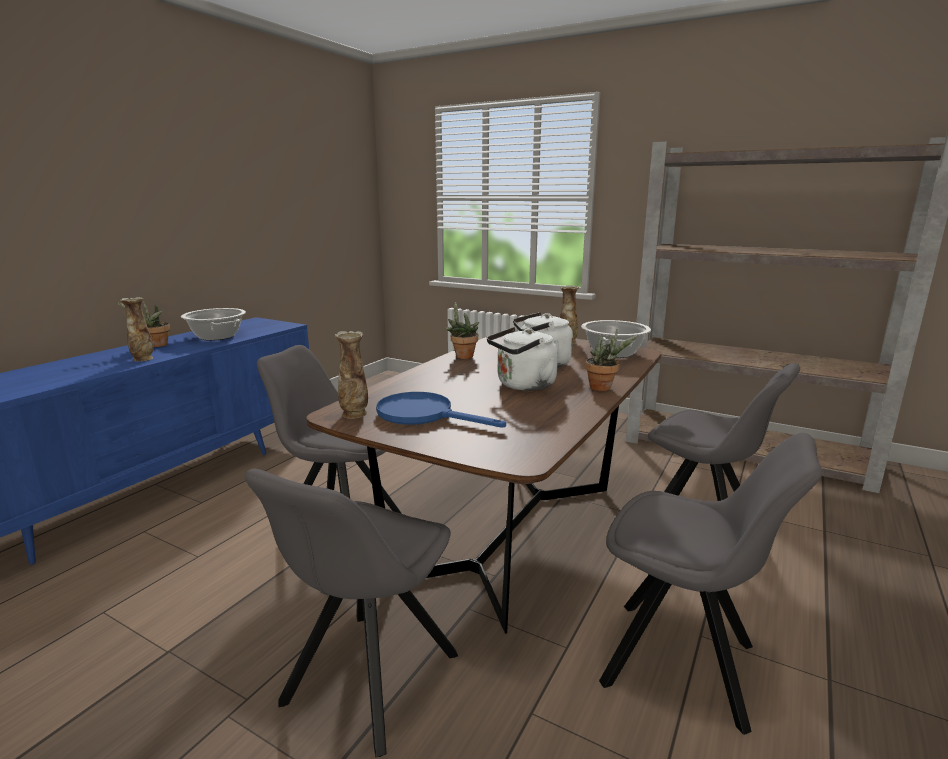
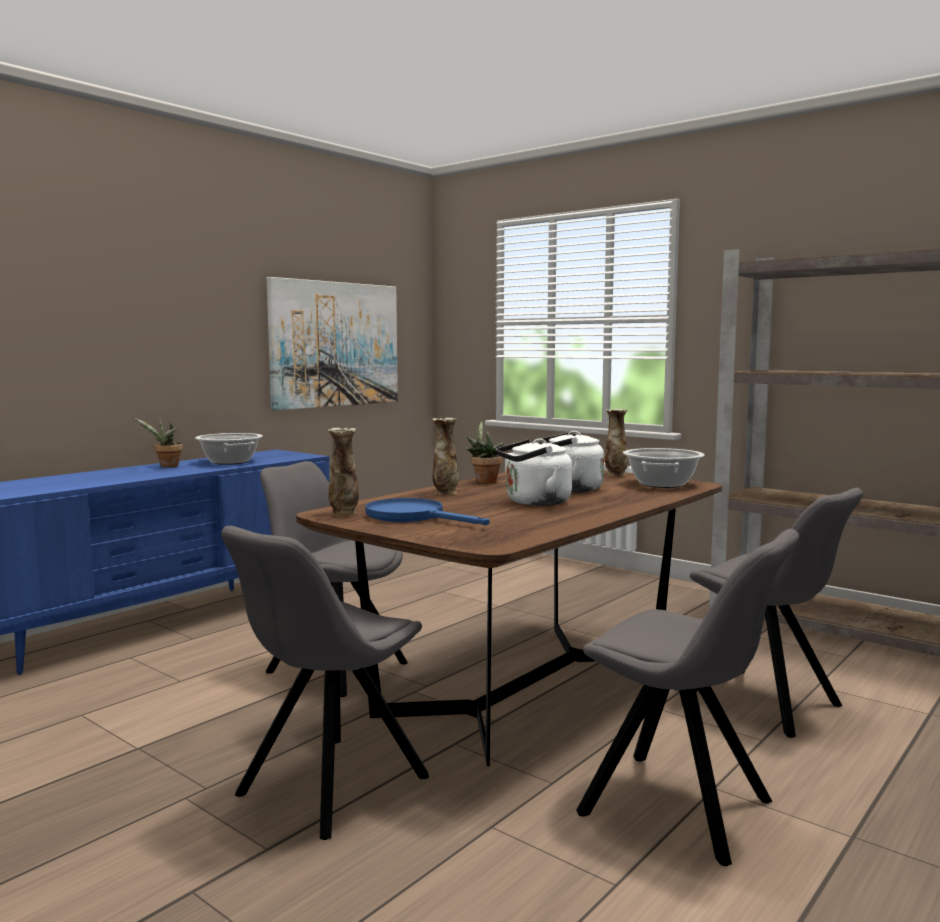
camera: 10 degrees right, 10 degrees down
(143, 359) = (151, 474): vase -> vase (445, 493)
(299, 219) = (335, 344): none -> picture
(603, 388) = (623, 507): potted plant -> none

